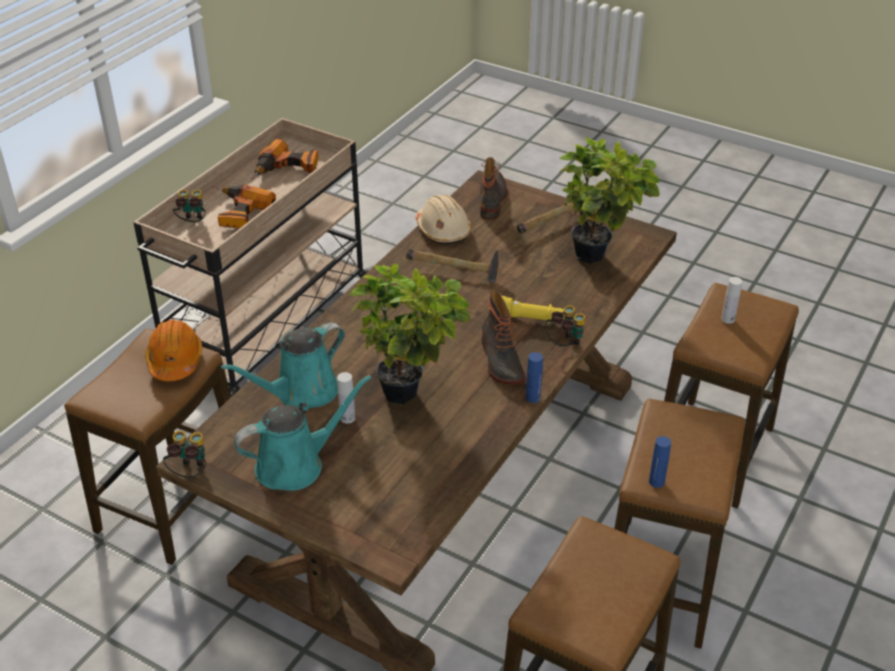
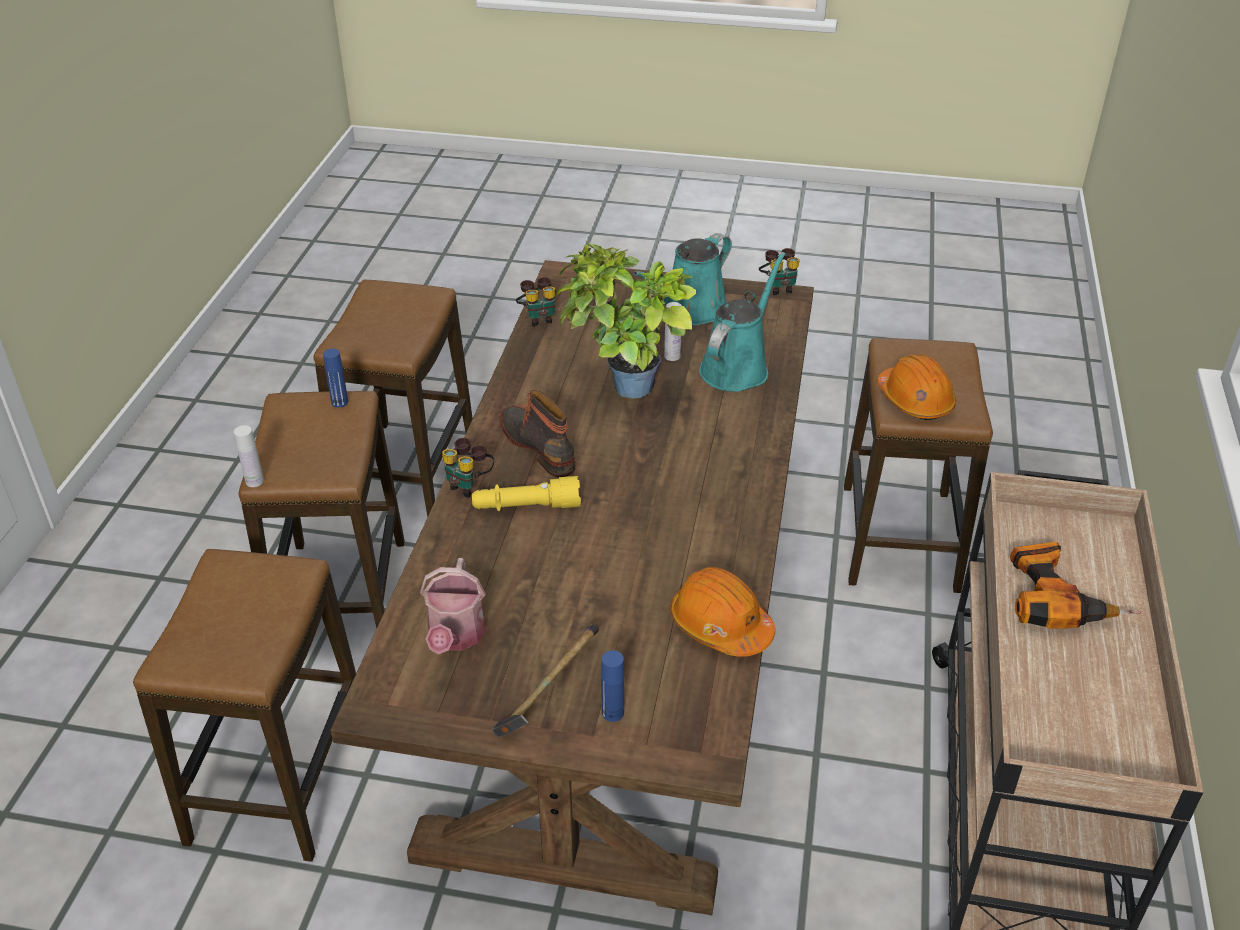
camera: 160 degrees right, 0 degrees up
(192, 223) = (1101, 561): binoculars -> binoculars (538, 318)
(287, 170) = (1083, 714): power drill -> none
(442, 230) = (720, 626): beige hard hat -> orange hard hat
(455, 271) = (659, 555): hammer -> none
(492, 199) = (675, 719): boot -> none
(533, 397) = (487, 416): blue bottle -> blue bottle (612, 713)
(598, 257) = (455, 637): potted plant -> watering can
(728, 319) = (248, 628): white bottle -> white bottle (254, 481)

